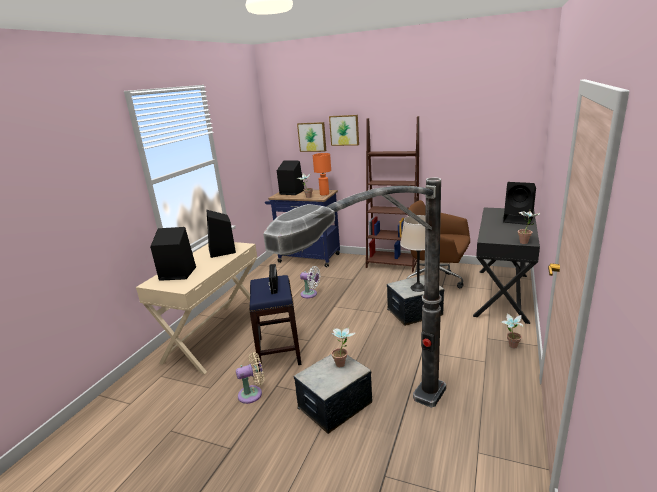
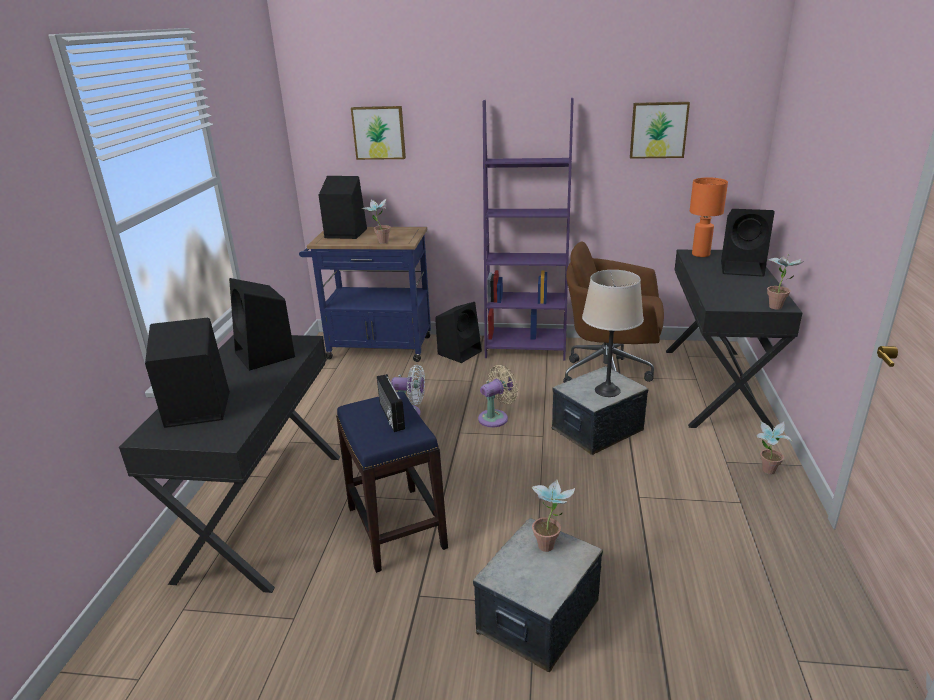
camera: 15 degrees left, 5 degrees up
(215, 336) = (263, 512): beige desk -> black desk
(253, 394) = (381, 618): beige fan -> beige fan (496, 417)
(324, 194) = (408, 235): orange table lamp -> orange table lamp (700, 254)
(344, 130) = (439, 121): picture -> picture (658, 130)
(353, 263) = (460, 352): none -> black speaker
(389, 454) = (665, 691): floor lamp -> none
(392, 264) = (525, 348): brown bookcase -> purple bookcase

